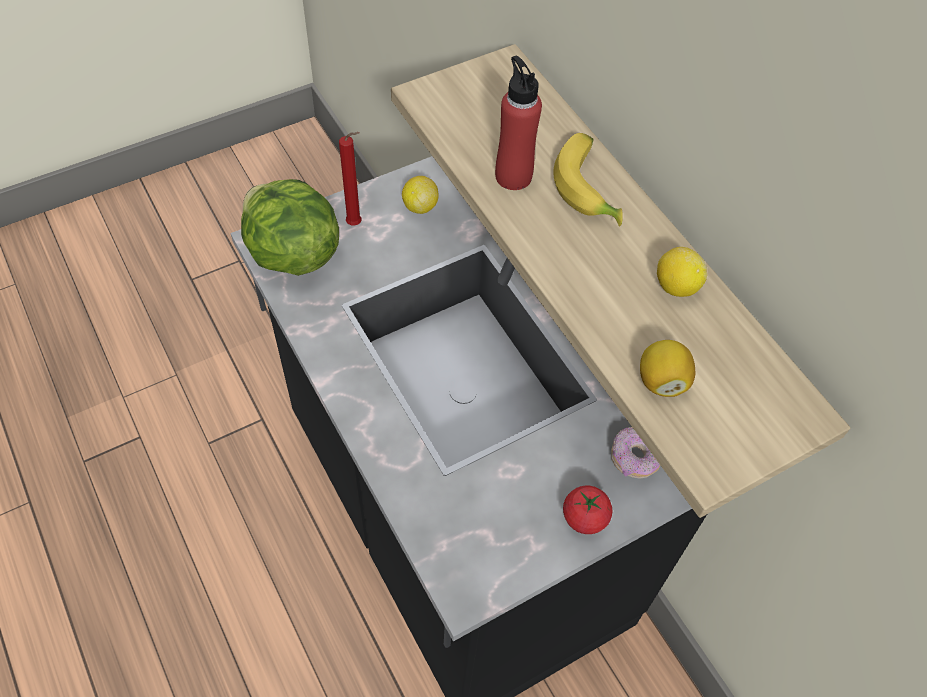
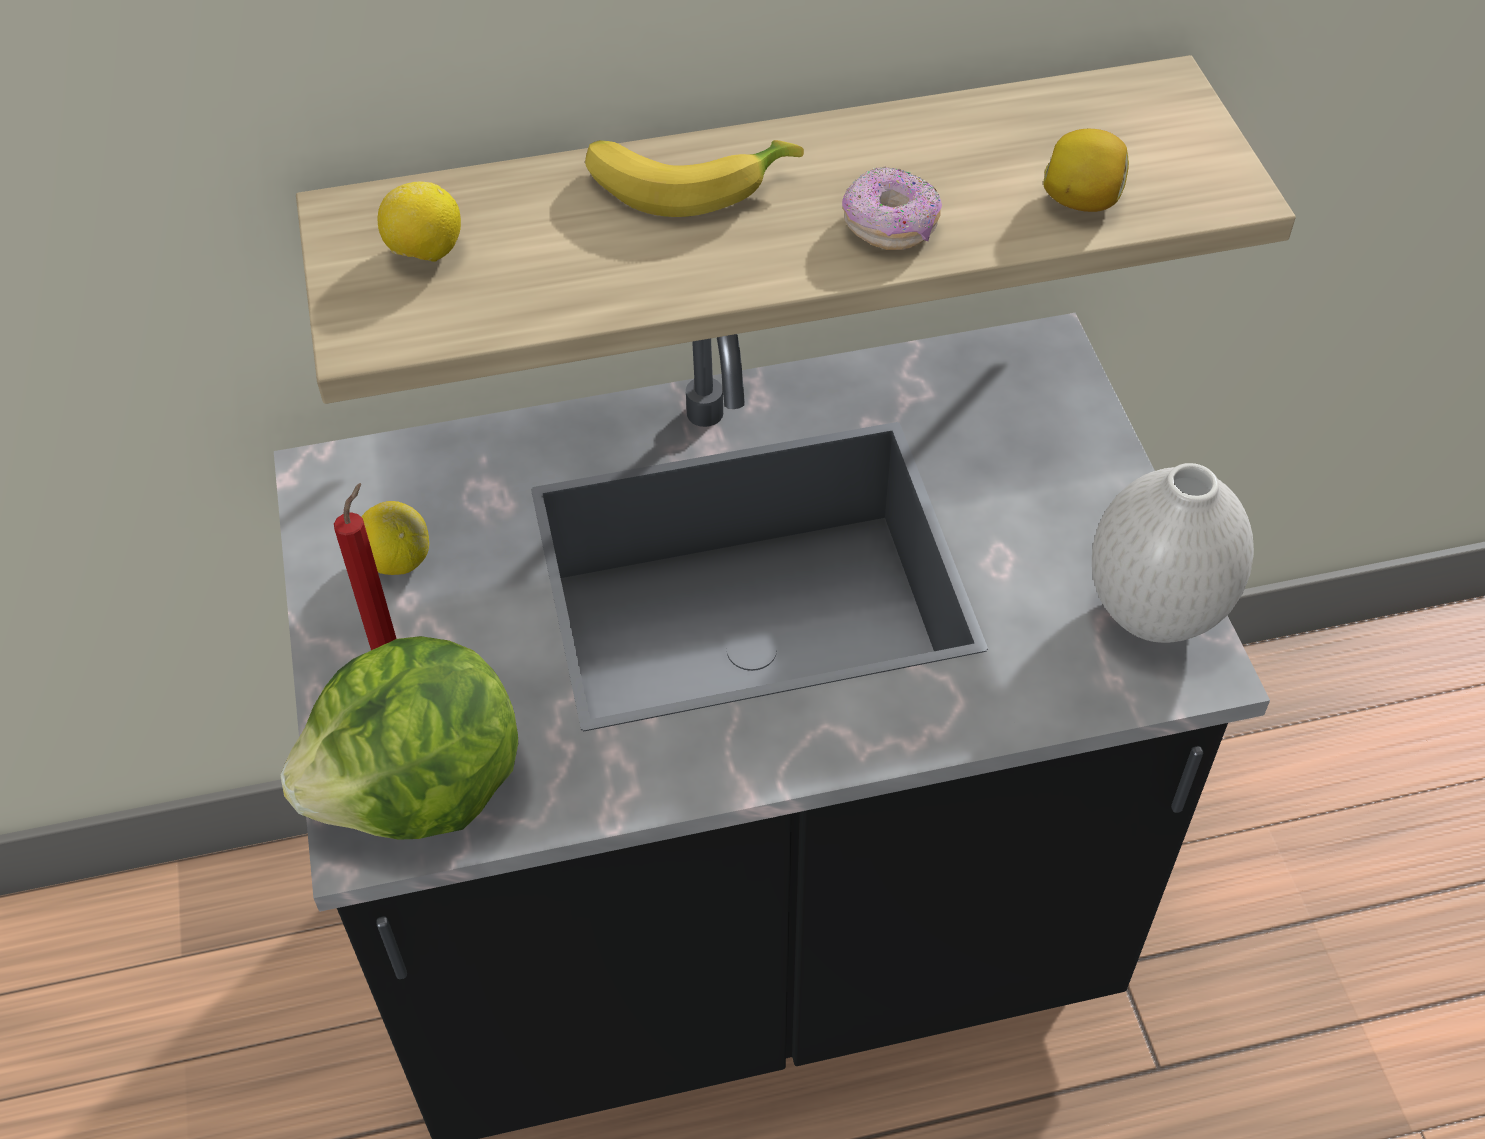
camera: 70 degrees left, 5 degrees down
(499, 561) = (1154, 612): none -> white vase
(513, 176) = (622, 264): red bottle -> none
(584, 517) = (1100, 490): tomato -> none
(634, 458) = (1014, 407): donut -> donut (890, 227)
(675, 286) = (916, 143): lemon -> lemon (425, 253)

